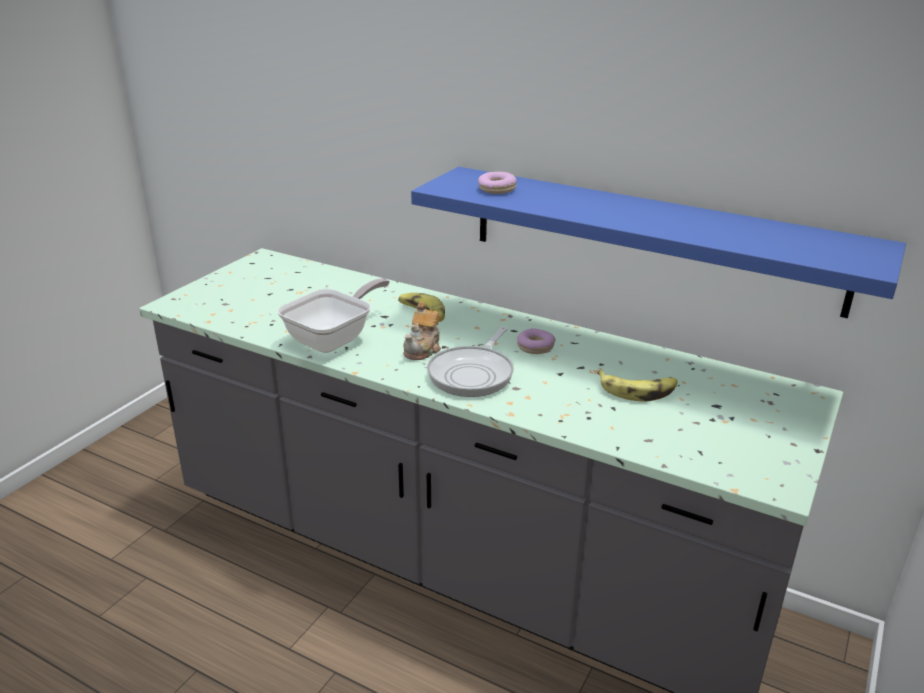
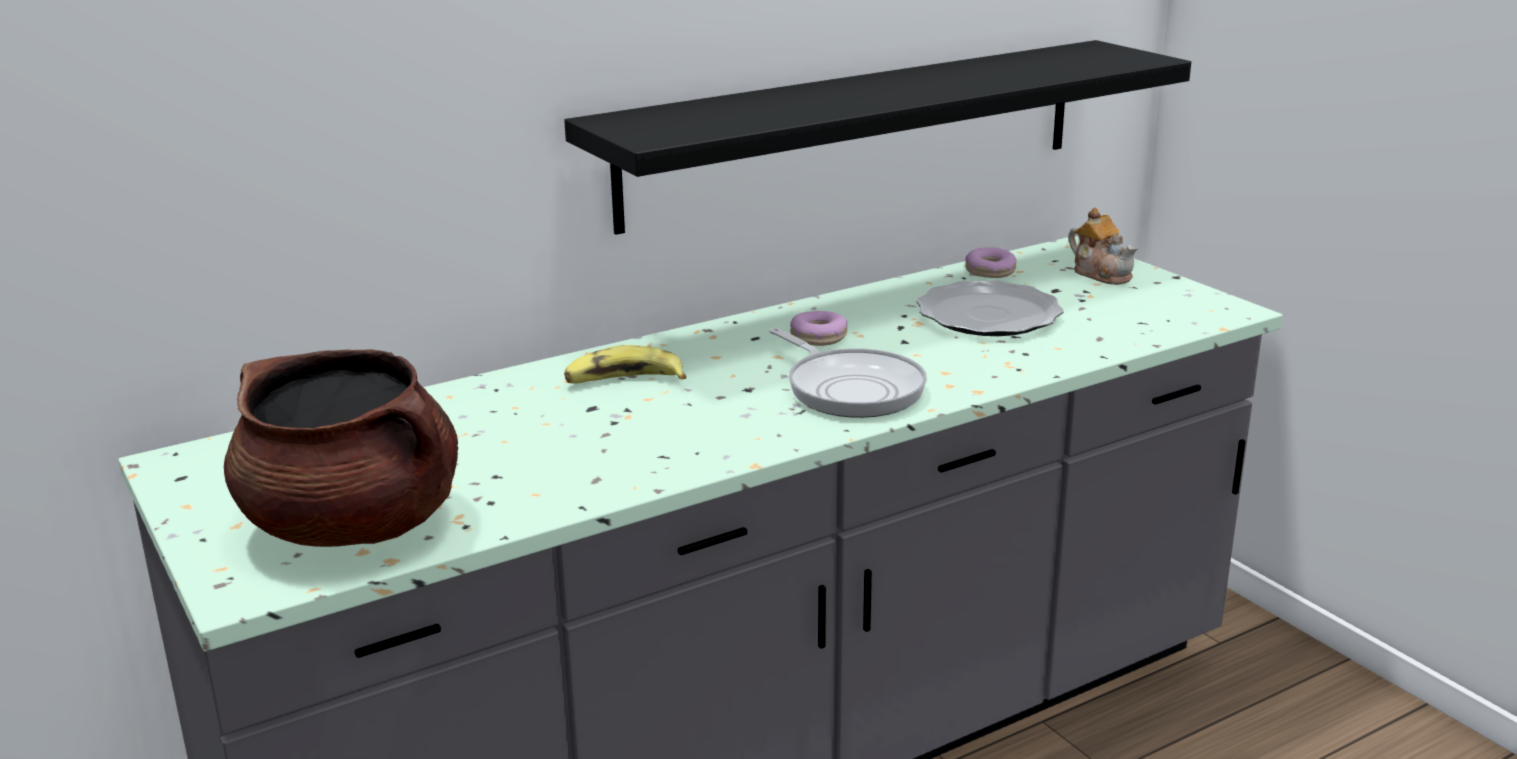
camera: 60 degrees left, 5 degrees down
(233, 305) = (355, 525): none -> brown cooking pot
(335, 338) = (620, 459): frying pan -> none
(423, 349) = (740, 404): teapot -> teapot (1102, 274)
(496, 189) = (709, 118): donut -> donut (990, 272)
(638, 391) = (988, 314): banana -> plate
(651, 238) = (857, 131): blue shelf -> black shelf

